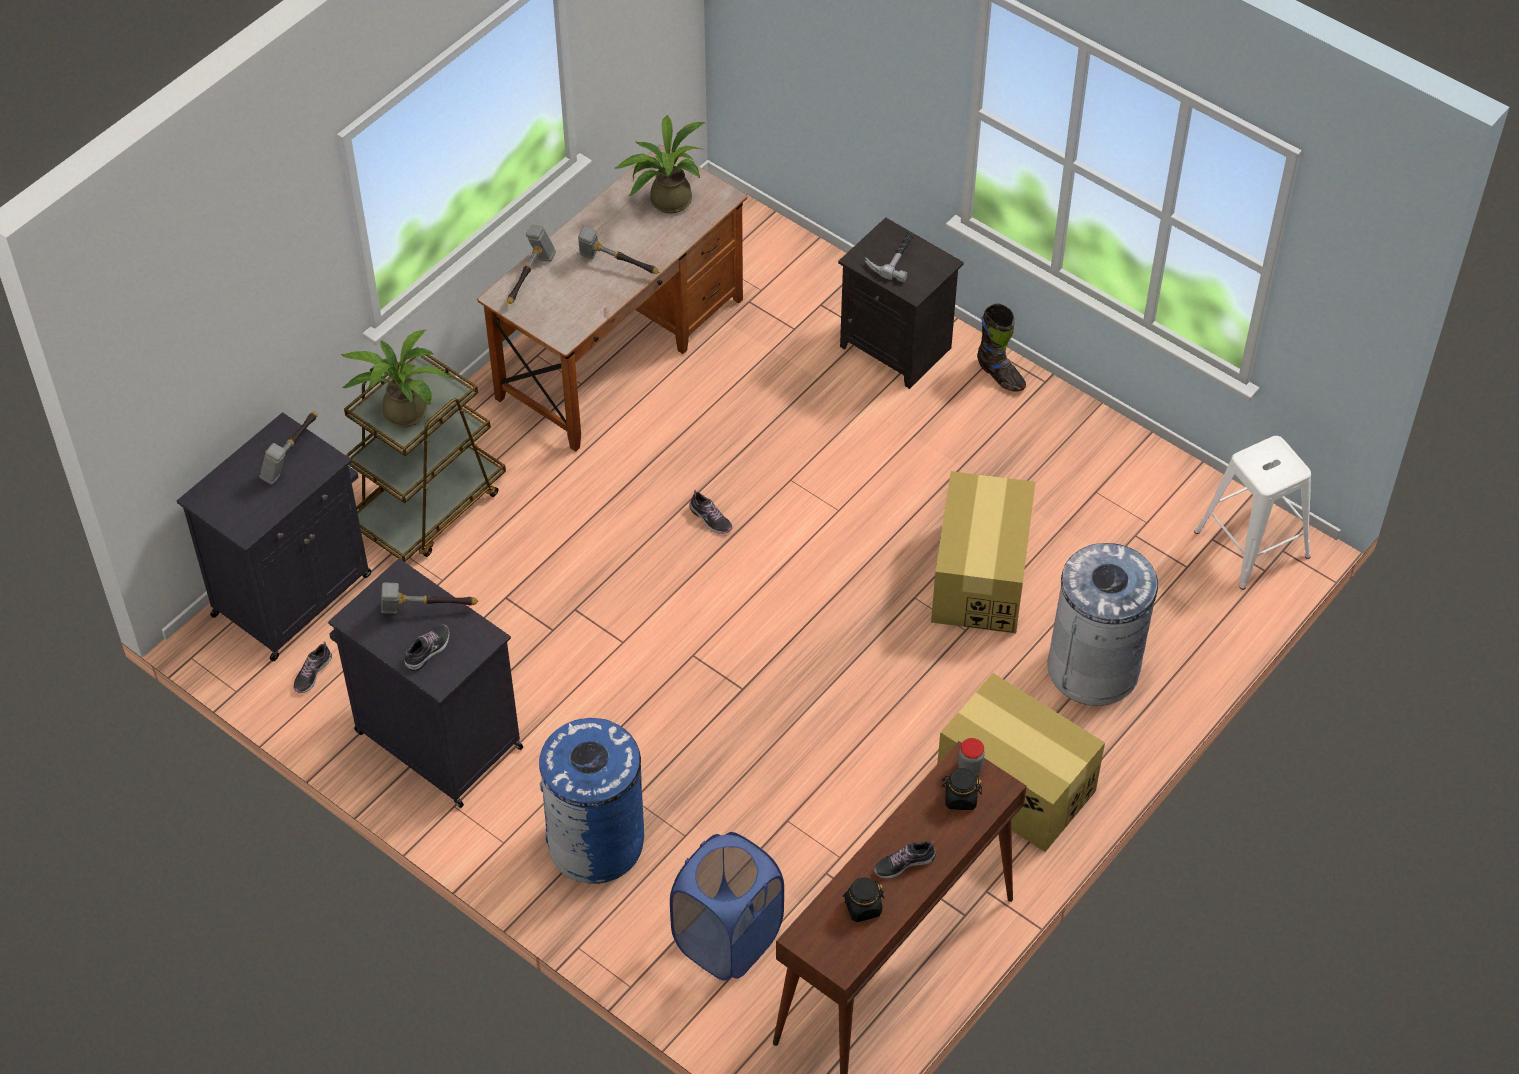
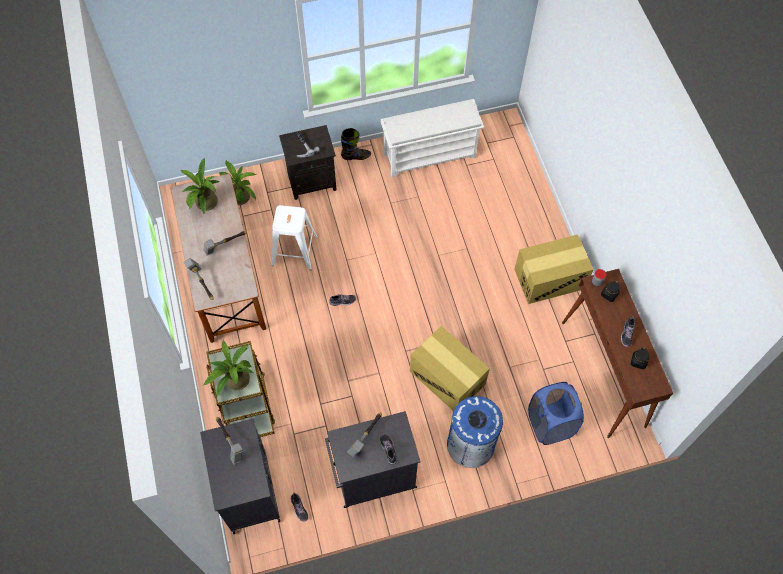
camera: 55 degrees left, 10 degrees up
(782, 275) = (240, 195): none -> potted plant
(980, 577) = (446, 227): cardboard box -> cardboard box (447, 378)
(1094, 668) = (516, 218): grey trash can -> none
(1105, 472) = (430, 154): none -> white shoe rack
(1252, 545) = (499, 133): white stool -> white stool (295, 251)

